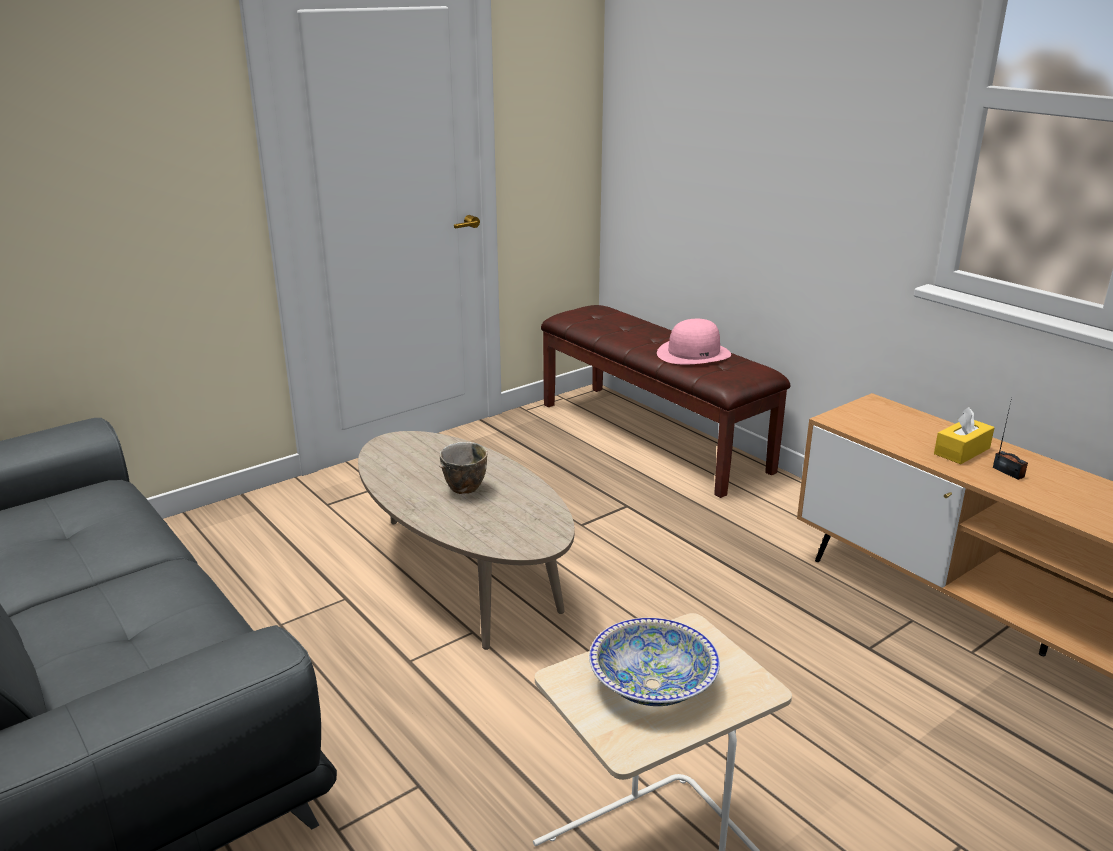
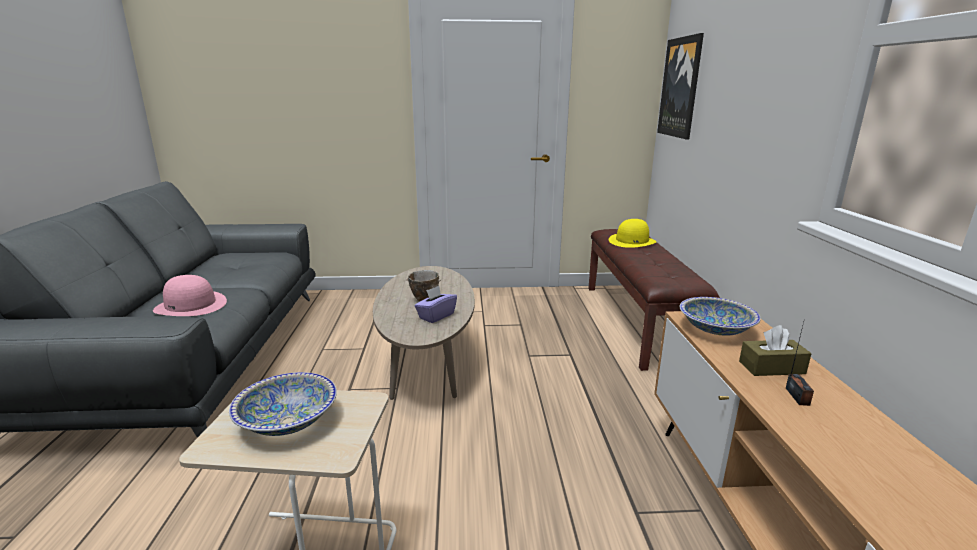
camera: 35 degrees right, 5 degrees down
(516, 507) = (436, 316): none -> purple tissue box
(620, 326) = (632, 241): none -> yellow hat
(654, 104) = (680, 87): none -> picture
(694, 353) = (659, 264): pink hat -> pink hat (191, 305)
(875, 425) = (715, 329): none -> bowl
(962, 451) = (771, 367): yellow tissue box -> brown tissue box

